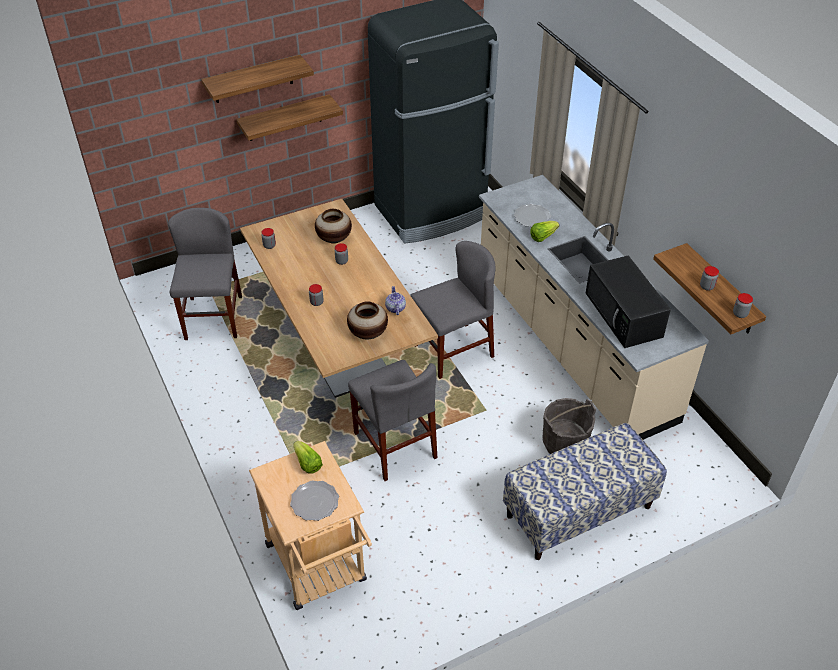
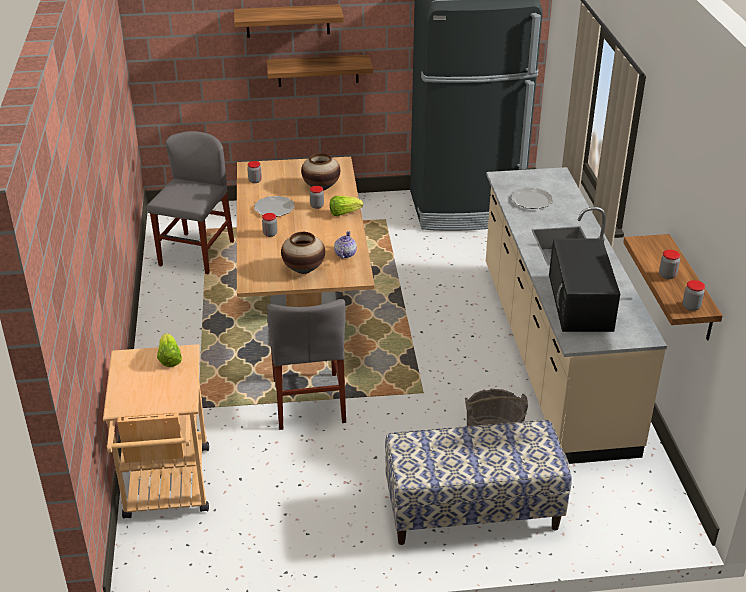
camera: 20 degrees right, 10 degrees down
(314, 502) = (154, 391): plate -> plate (274, 208)
(453, 351) = (418, 332): grey chair -> none
(543, 236) = (532, 218): lettuce -> lettuce (344, 213)

